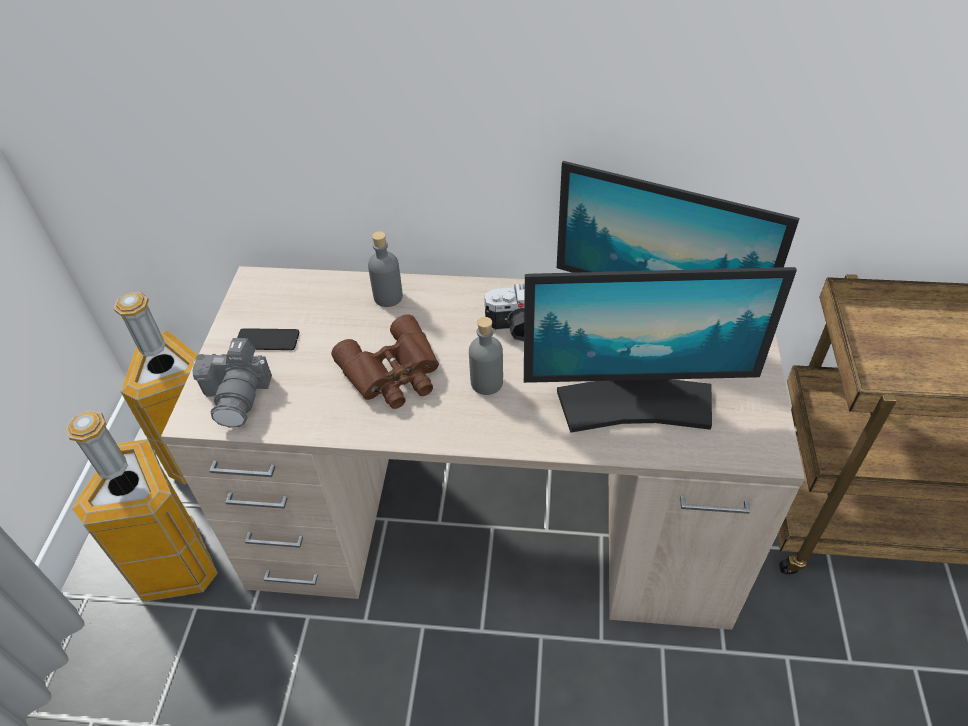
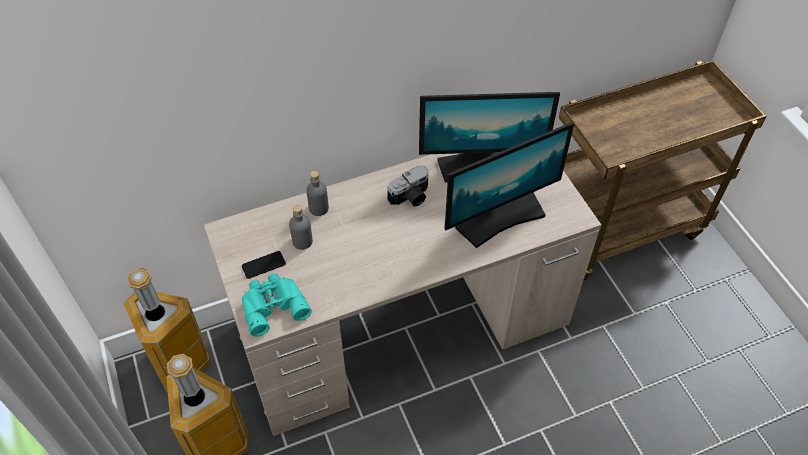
camera: 30 degrees left, 5 degrees up
(238, 394) = (273, 305): camera -> turquoise binoculars
(394, 374) = (357, 254): brown binoculars -> none
(486, 383) = (414, 238): grey bottle -> grey bottle (302, 241)

